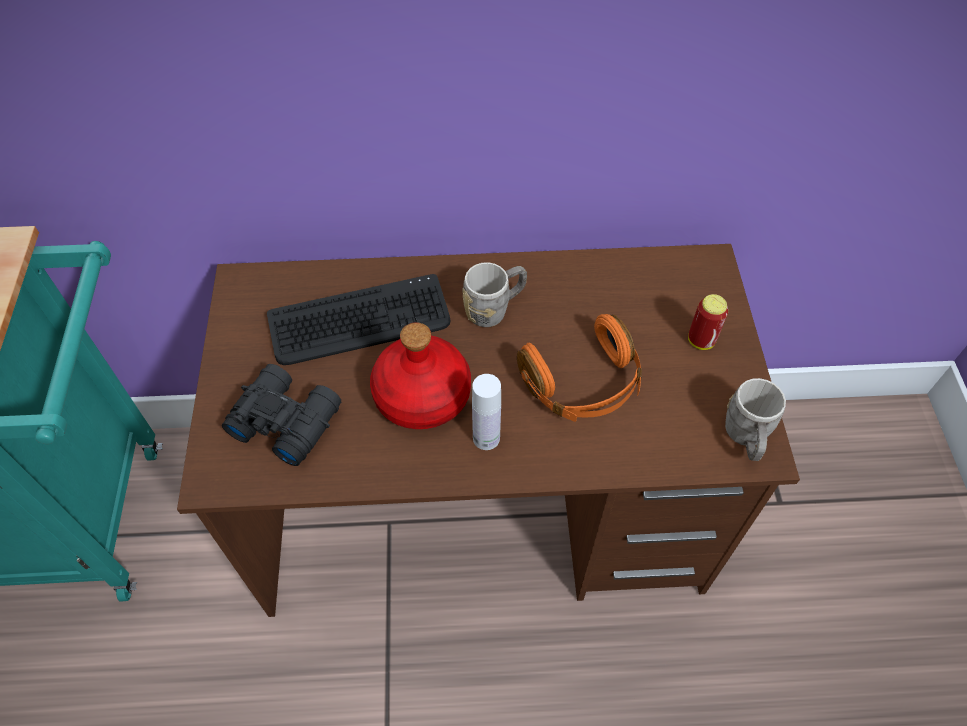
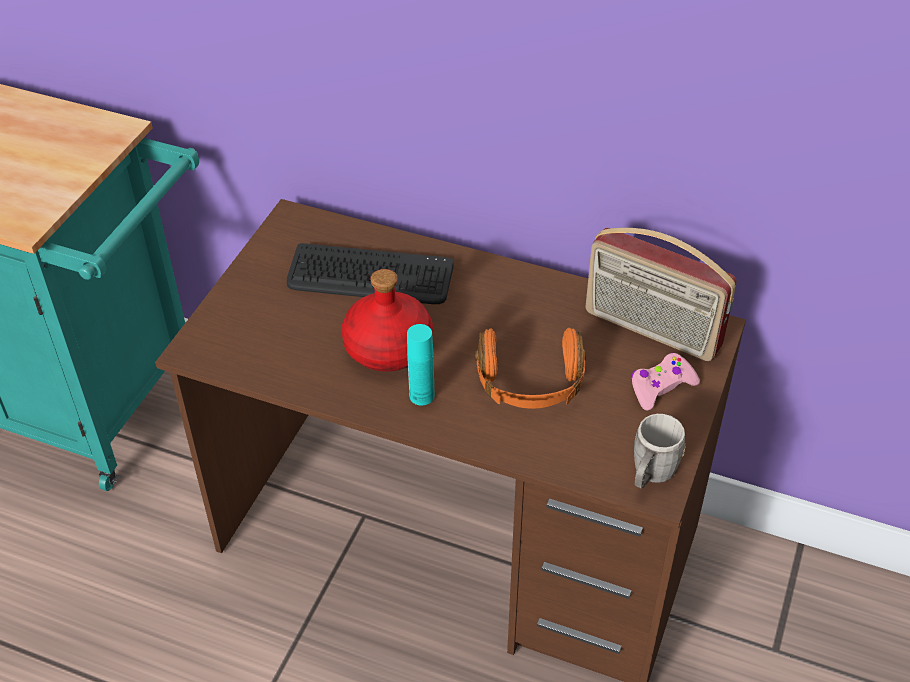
camera: 25 degrees right, 10 degrees down
(285, 419) = (269, 328): black binoculars -> none
(486, 438) = (422, 396): white bottle -> turquoise bottle
(494, 309) = (490, 303): grey mug -> none
(658, 285) = (651, 330): none -> radio
(701, 340) = (661, 387): can -> pink game controller

